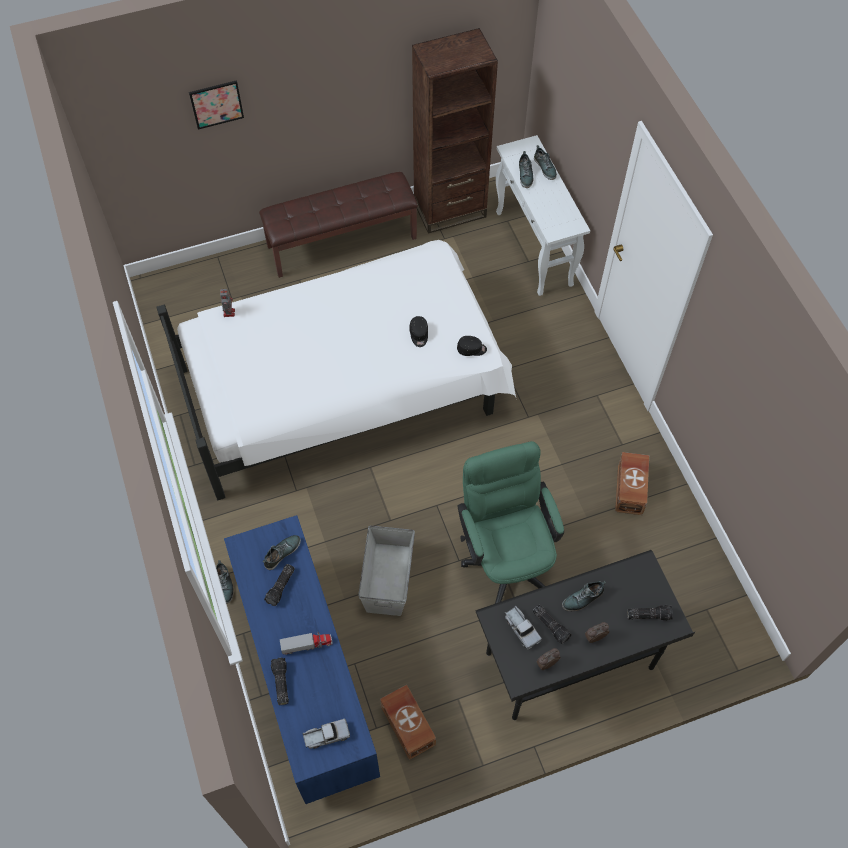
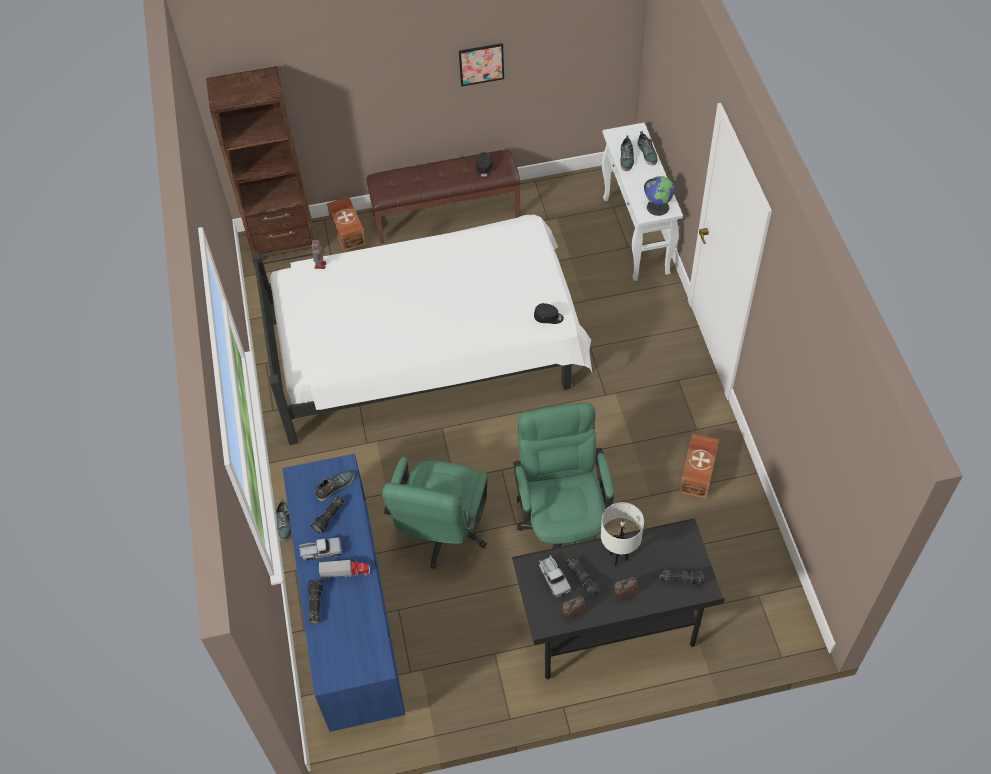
camera: 10 degrees right, 5 degrees down
(216, 104) = (328, 67): picture -> picture (481, 64)
(326, 736) = (351, 656): toy truck -> toy truck (321, 551)
(387, 579) = (442, 534): grey storage box -> green office chair
(408, 724) = (442, 672): brown storage box -> brown storage box (348, 231)
(419, 334) = (499, 300): black cap -> black cap (484, 169)
(450, 210) = (557, 192): brown bookcase -> brown bookcase (284, 243)
(564, 223) = (658, 207): none -> globe
(583, 599) = (619, 557): shoe -> white table lamp

